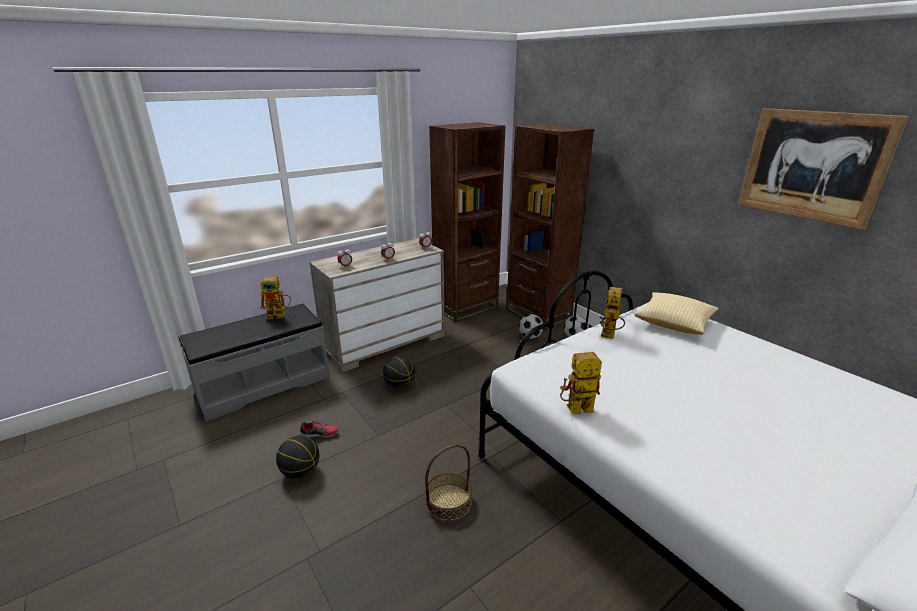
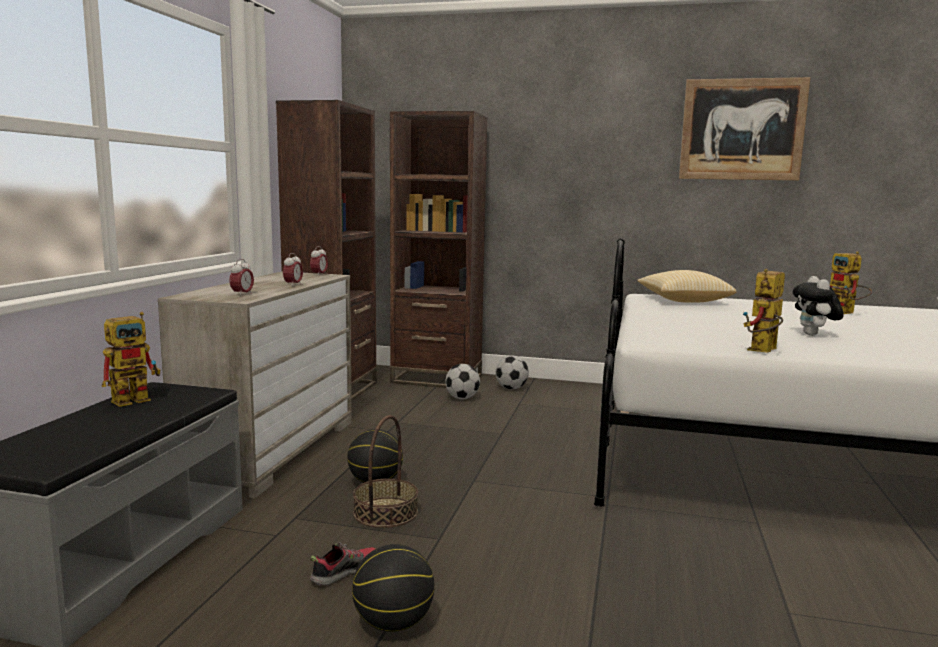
camera: 40 degrees left, 15 degrees down
(448, 502) = (638, 558): basket -> basket (386, 512)
(609, 336) = (660, 313): toy robot -> toy robot (846, 313)
(673, 408) = (814, 335): none -> plush toy

